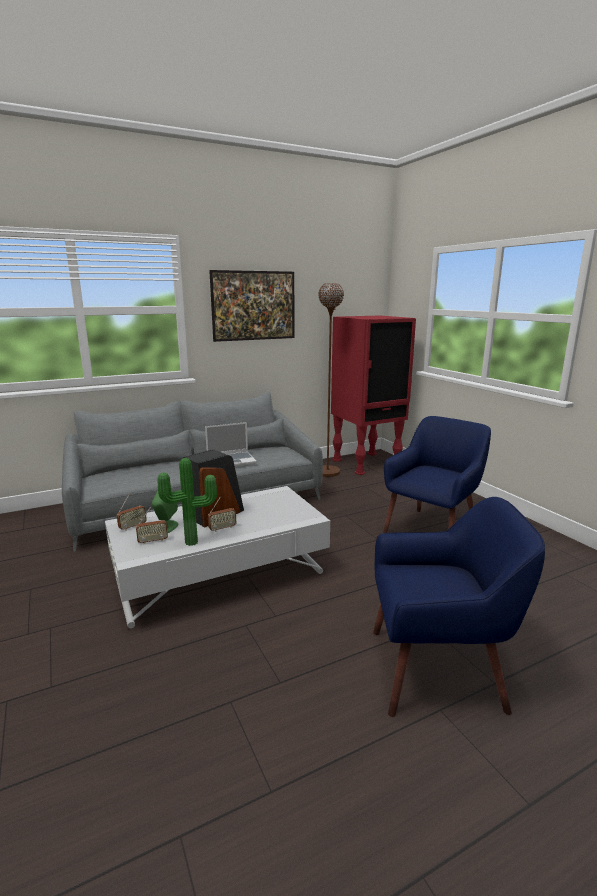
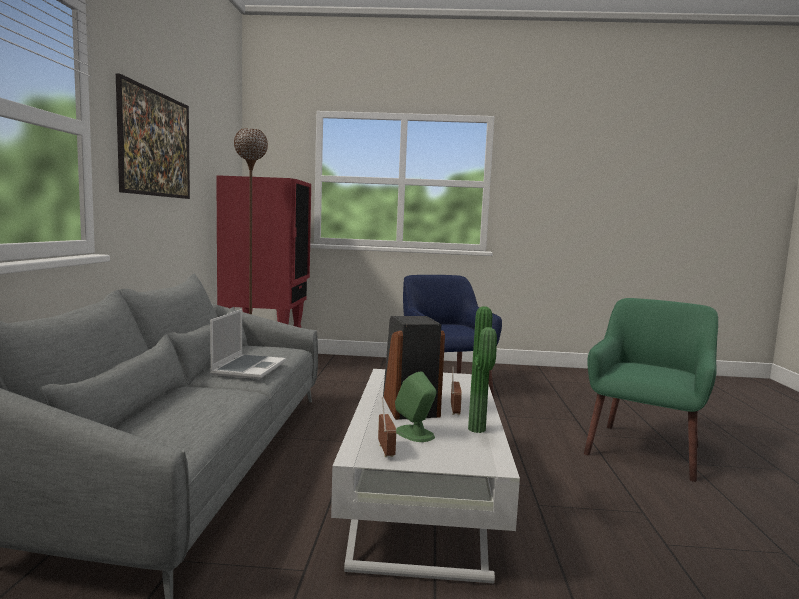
camera: 60 degrees left, 10 degrees down
(153, 541) = (450, 446): radio -> none
(438, 670) = (644, 449): blue armchair -> green armchair

